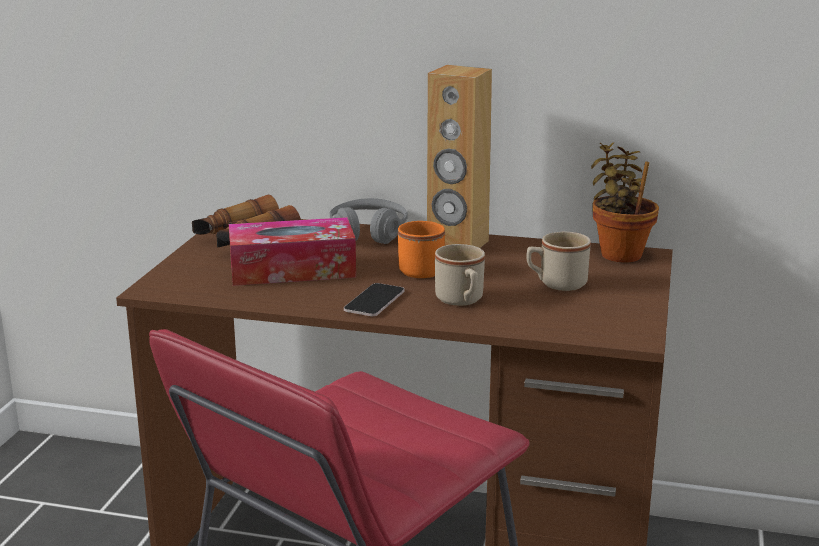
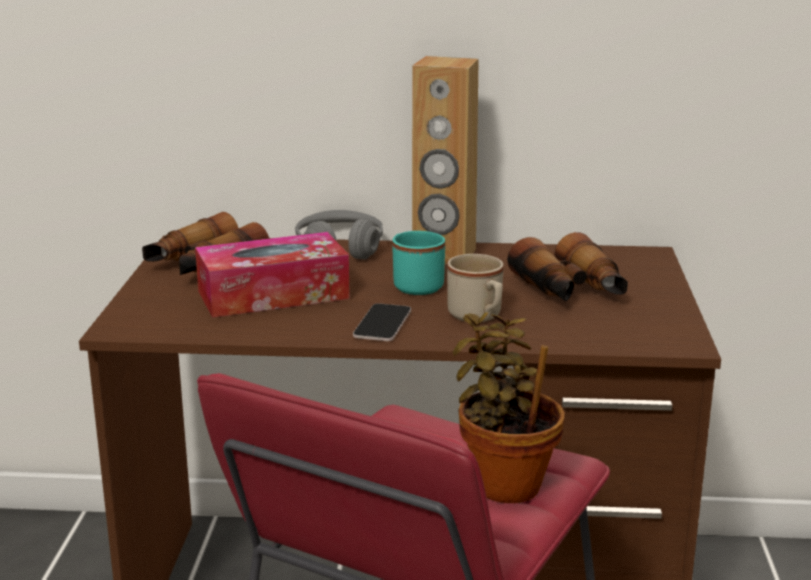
camera: 10 degrees left, 0 degrees up
(418, 269) = (414, 284): orange mug -> turquoise mug
(556, 284) = (570, 291): beige mug -> binoculars
(619, 253) = (620, 254): potted plant -> potted plant (504, 482)

